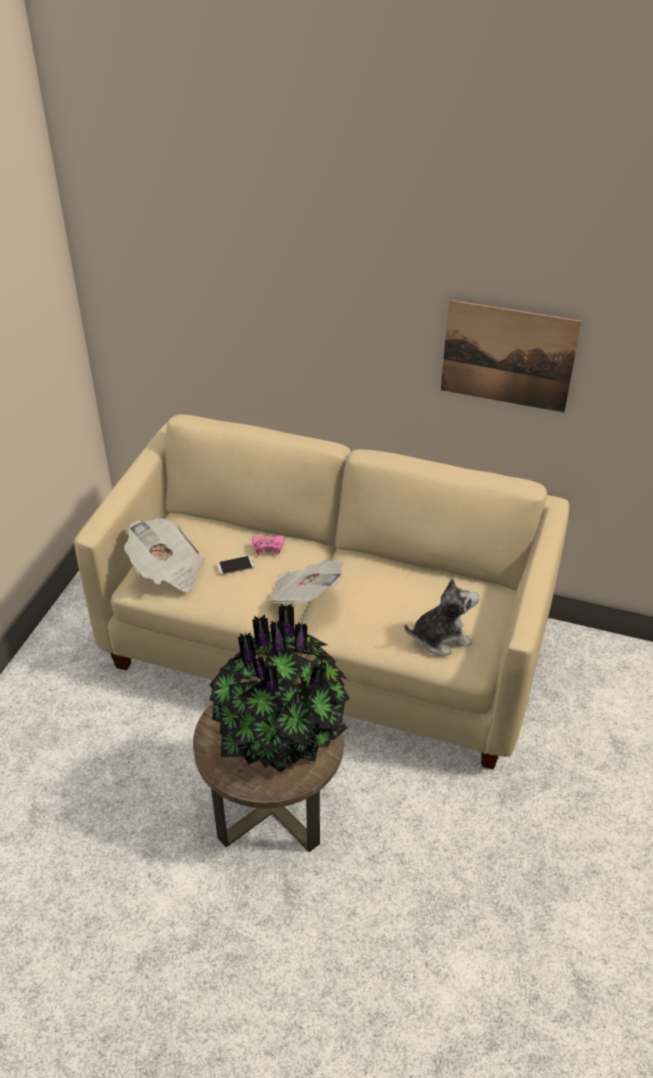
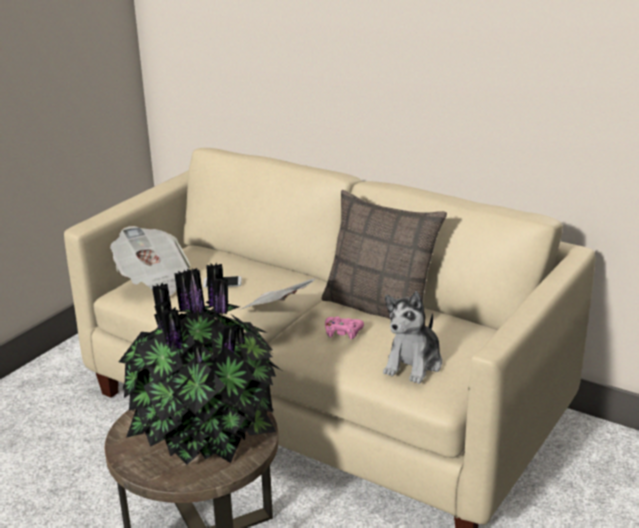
camera: 15 degrees right, 15 degrees down
(268, 548) = (263, 273): pink game controller -> pink game controller (343, 332)
(388, 573) = (380, 306): none -> pillow
(440, 637) = (414, 364): plush toy -> plush toy turned 120 degrees clockwise
(508, 356) = (526, 74): picture -> none

